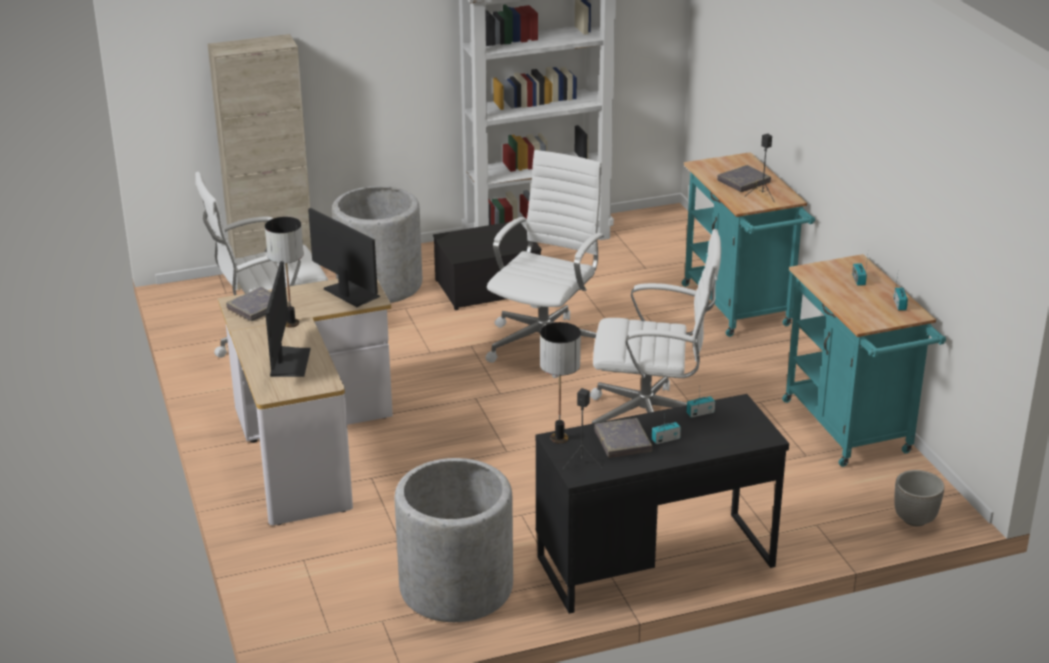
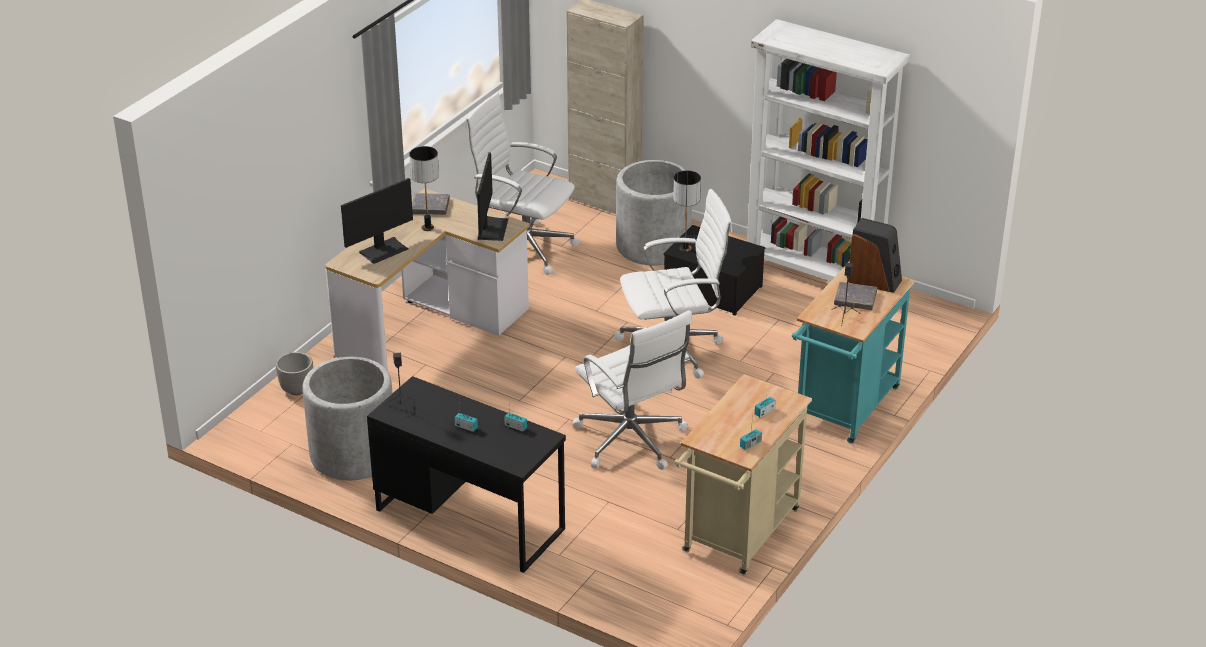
camera: 50 degrees right, 5 degrees up
(559, 439) = (417, 386): table lamp -> table lamp (685, 248)
(622, 441) = (443, 412): grey book -> none
(728, 165) = (874, 280): none -> speaker
(851, 431) = (737, 537): turquoise cart -> beige cart
(914, 519) = (657, 612): planter -> planter (297, 389)

